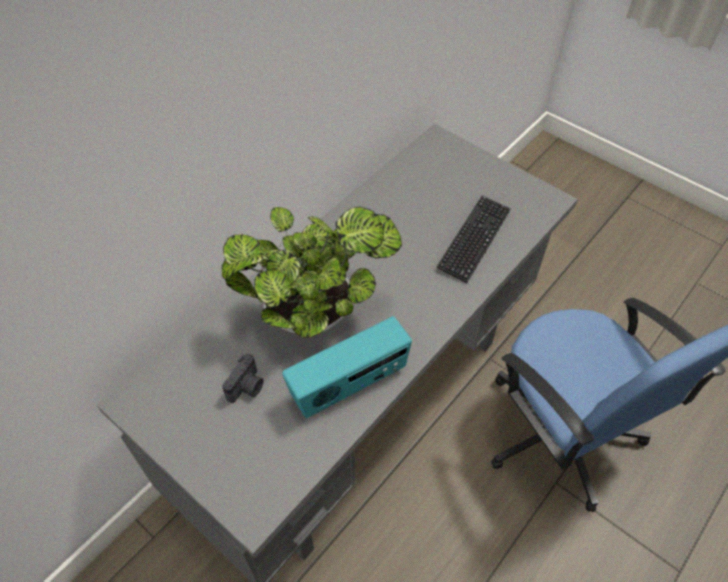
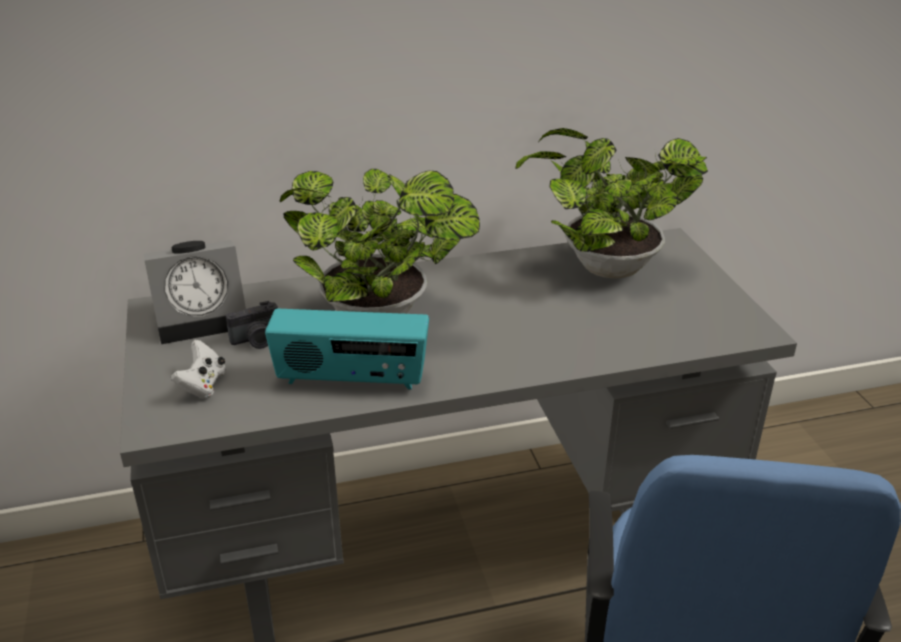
camera: 35 degrees right, 20 degrees down
(183, 389) = (204, 318): none -> alarm clock
(250, 454) = (203, 385): none -> white game controller
(418, 187) = (603, 268): none -> potted plant
(474, 239) = (620, 328): keyboard -> none

